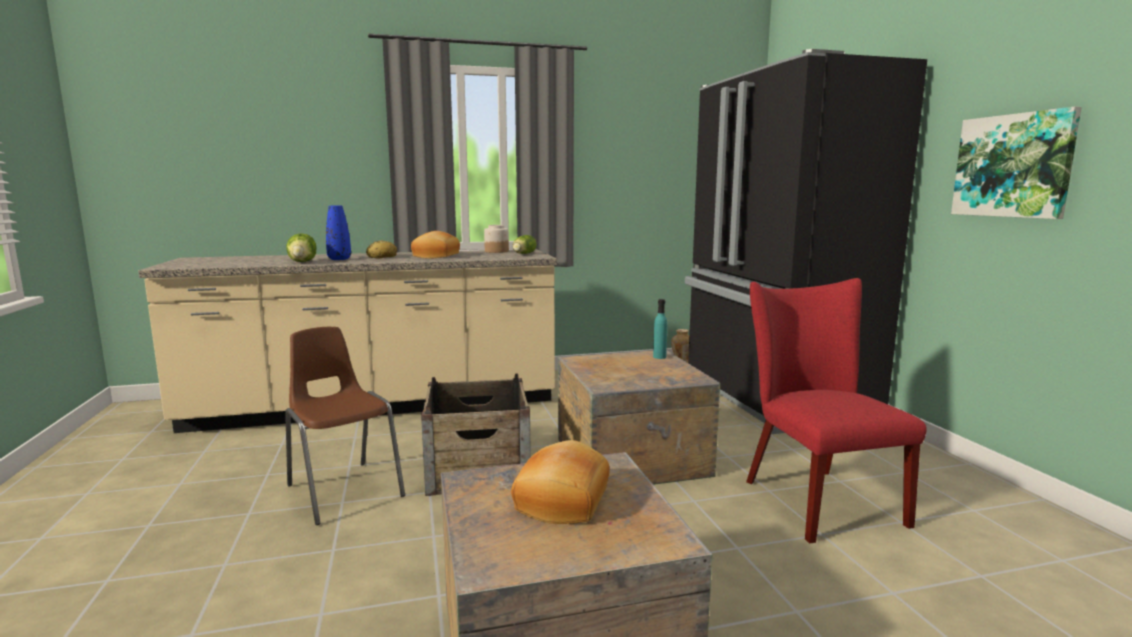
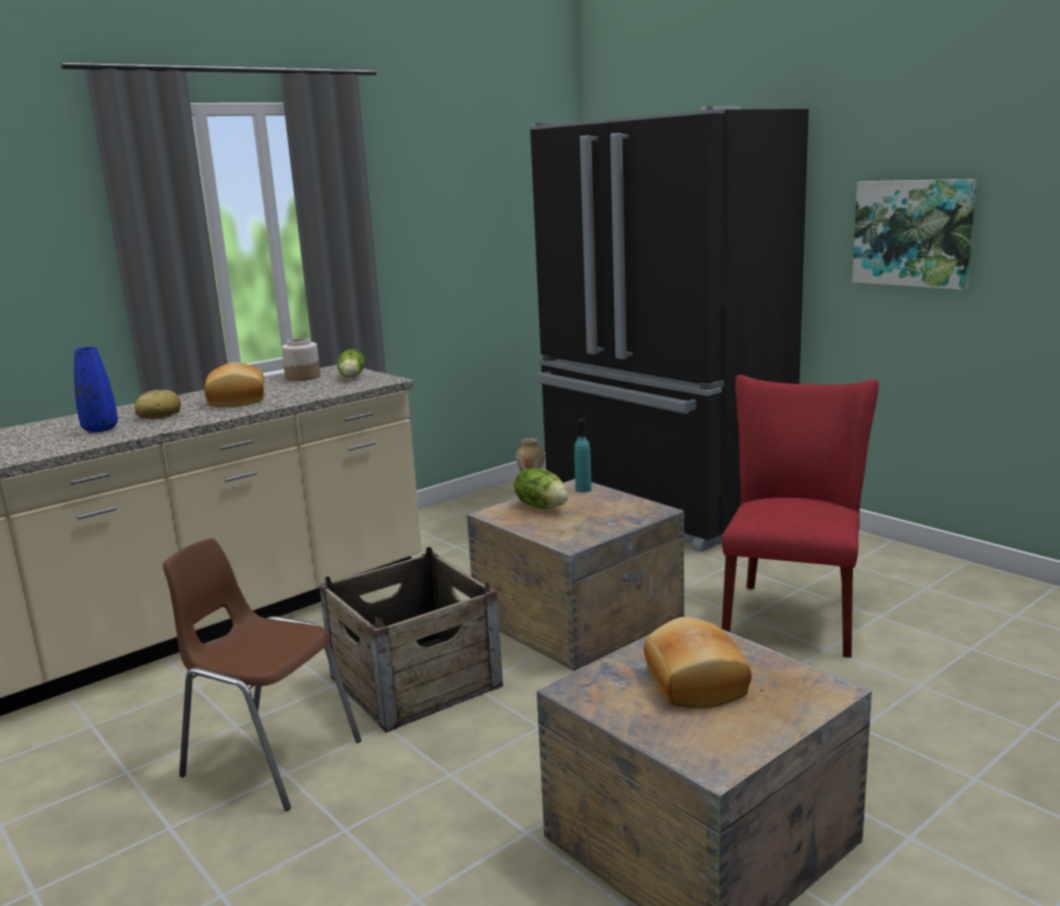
camera: 25 degrees left, 5 degrees up
(303, 262) = (56, 444): lettuce -> lettuce (542, 506)
(814, 498) = (792, 613): red chair -> red chair turned 60 degrees clockwise

